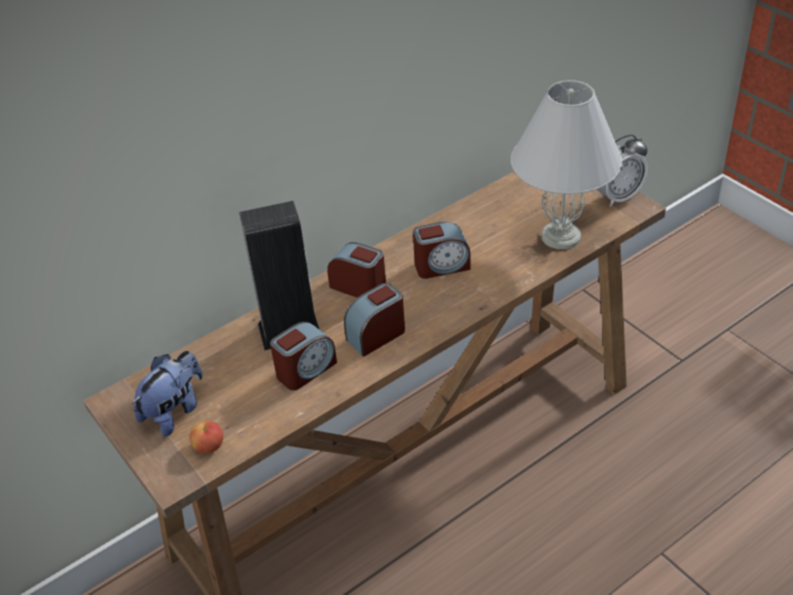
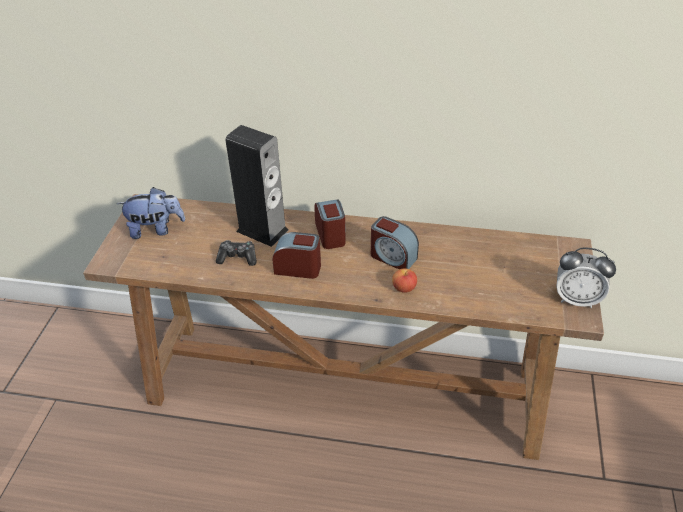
camera: 45 degrees right, 0 degrees up
(209, 446) = (142, 259): apple -> apple (404, 288)
(305, 370) = (238, 257): alarm clock -> game controller
(561, 237) = (494, 296): white table lamp -> none

